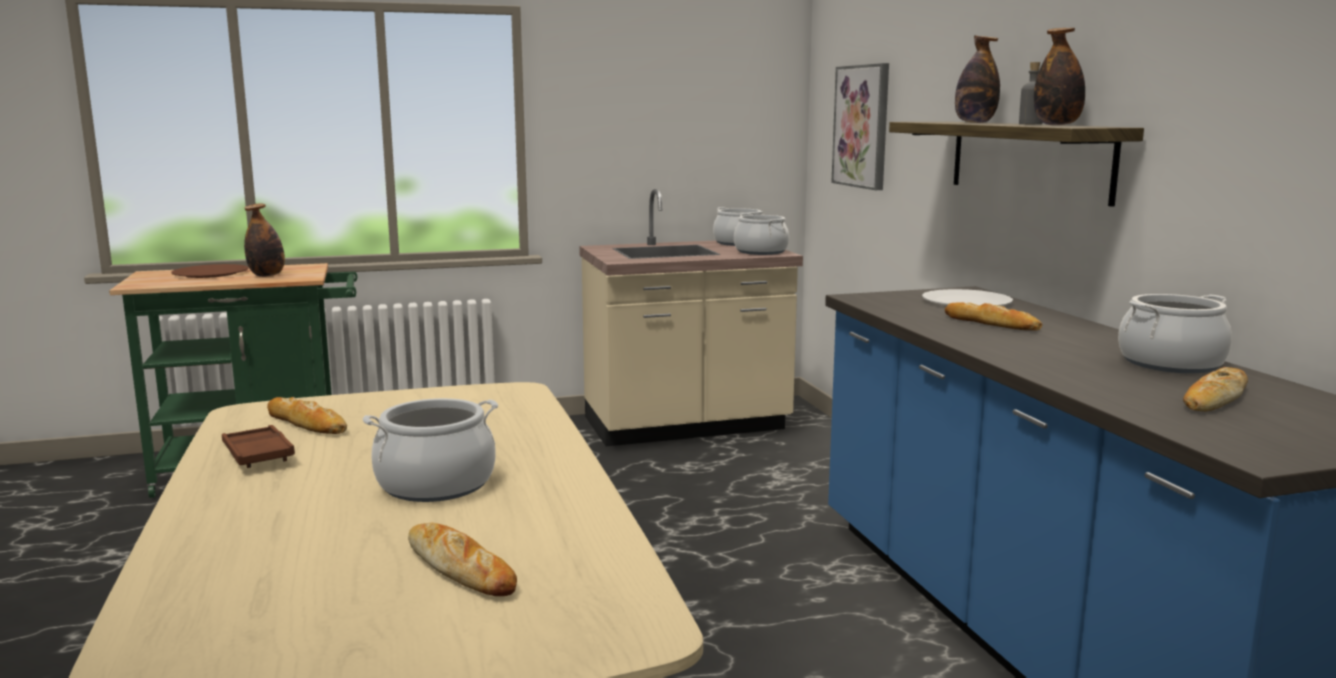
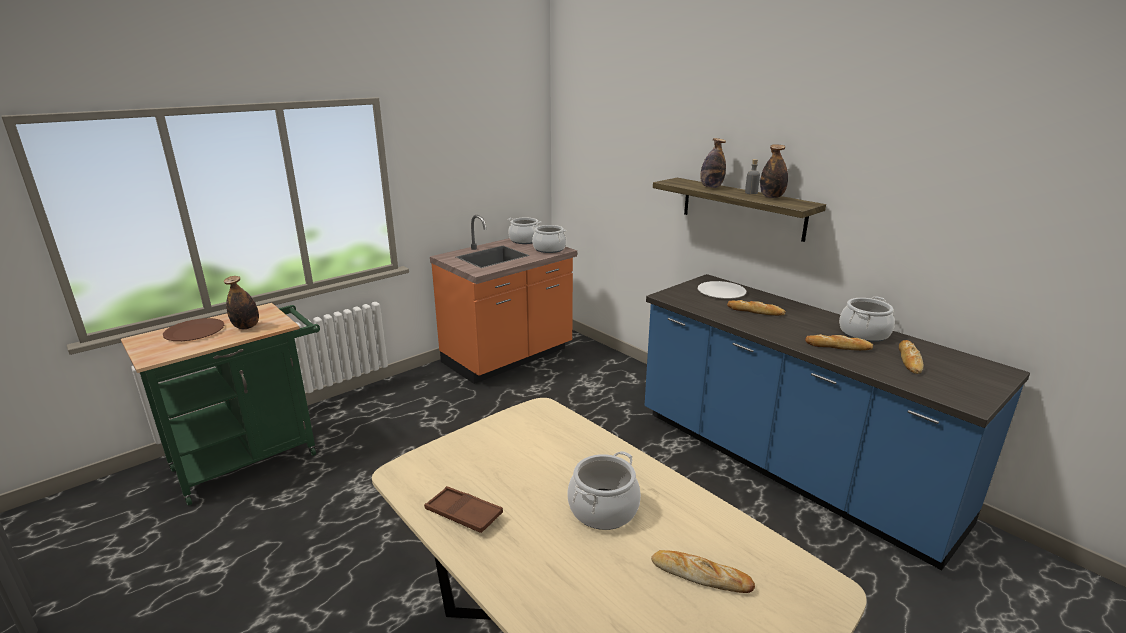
camera: 25 degrees left, 10 degrees up
(306, 423) = (455, 474): bread -> bread (838, 346)
(686, 426) = (508, 357): beige counter -> orange counter
(862, 126) = (603, 168): picture -> none

